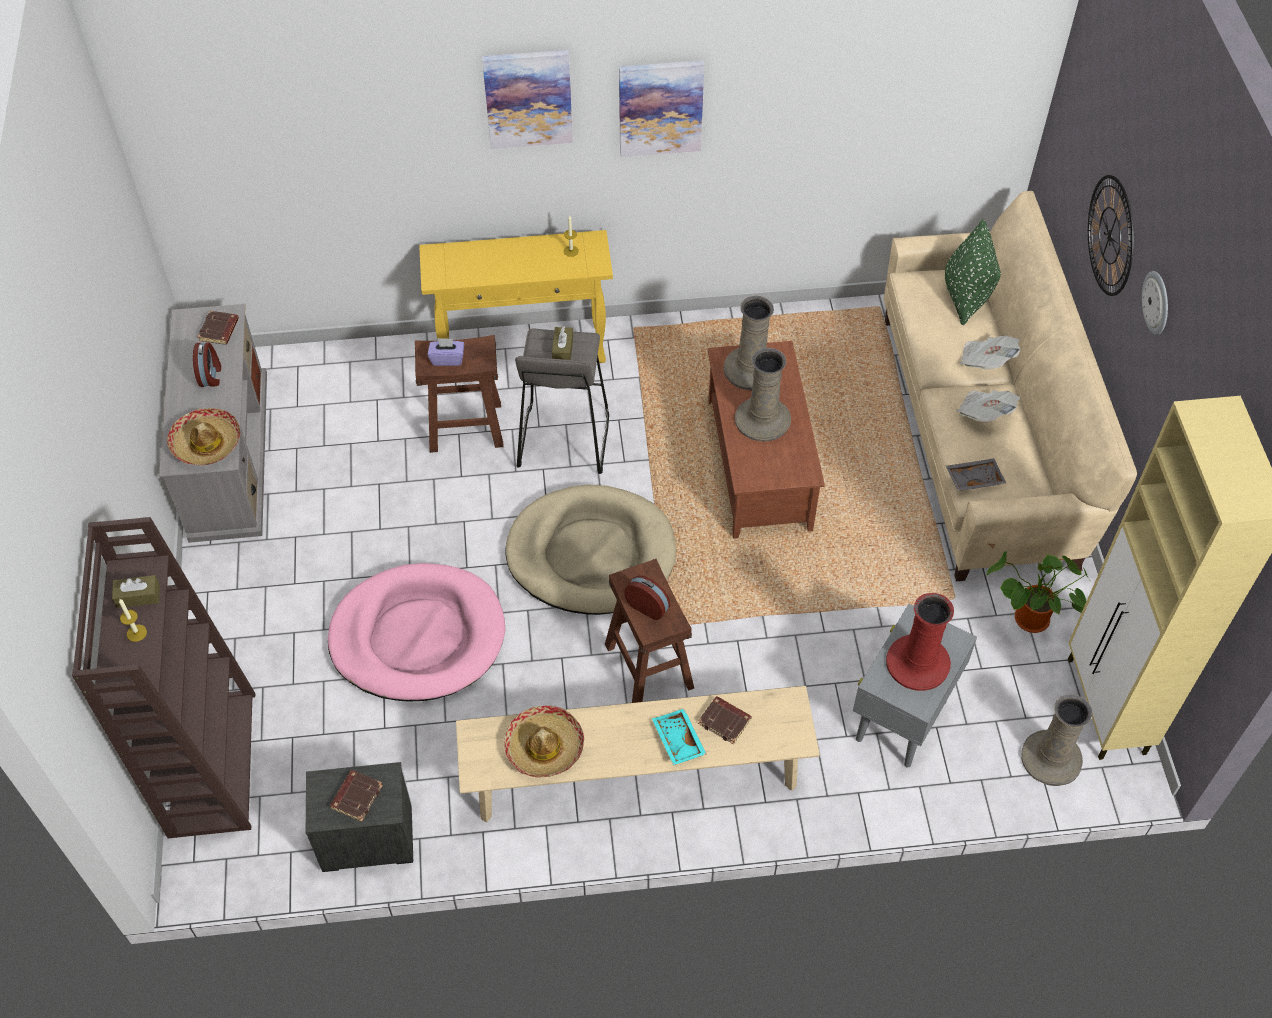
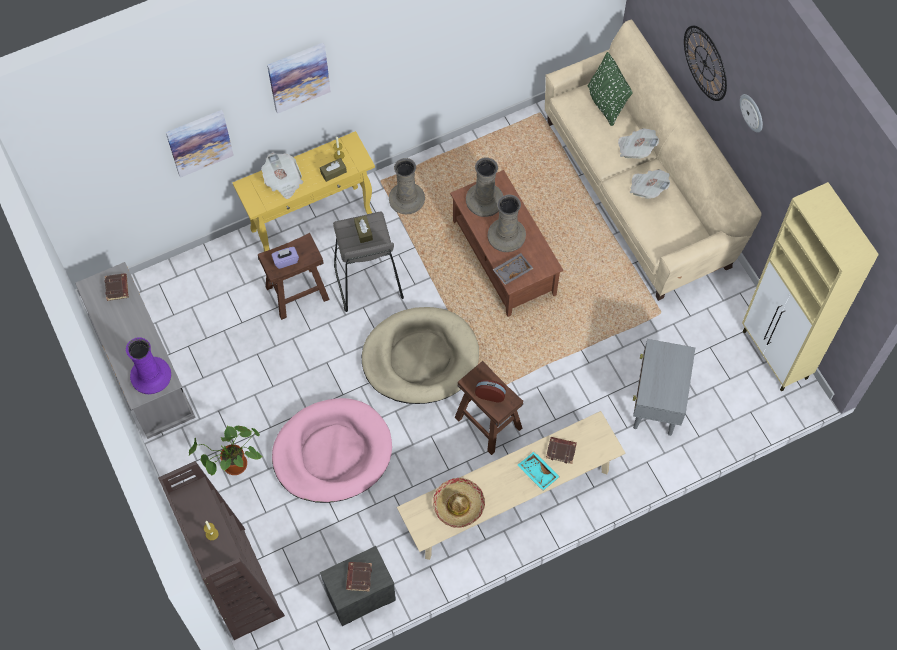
camera: 20 degrees left, 10 degrees up
(138, 596) = (200, 510): brown tissue box -> brown tissue box (333, 172)
(206, 443) = (151, 375): hat -> purple vase
(211, 375) = (129, 324): alarm clock -> none
(485, 261) = (283, 181): none -> newspaper
(660, 107) = (384, 52): picture -> picture (199, 142)
(917, 662) = (666, 376): red vase -> none
(974, 478) = (656, 237): grey tray -> grey tray (512, 270)
(1028, 622) = (711, 314): potted plant -> potted plant (233, 467)
(1051, 759) = (753, 400): beige vase -> beige vase (407, 199)

